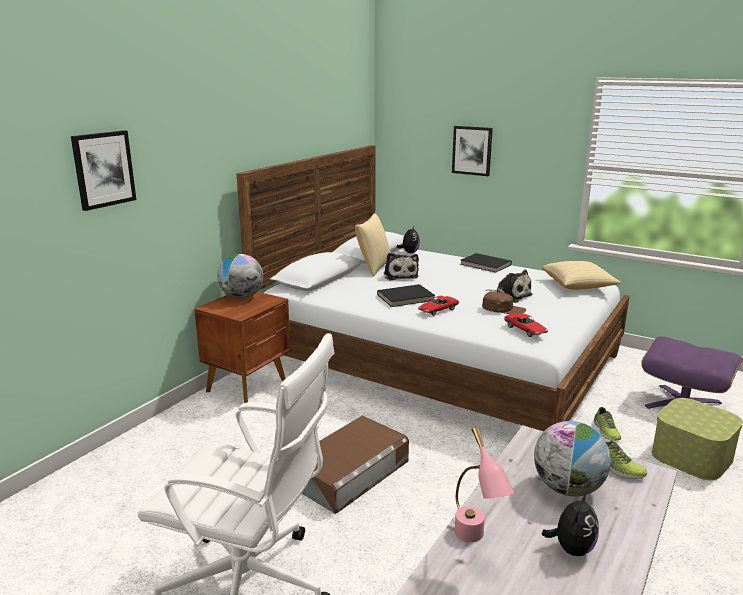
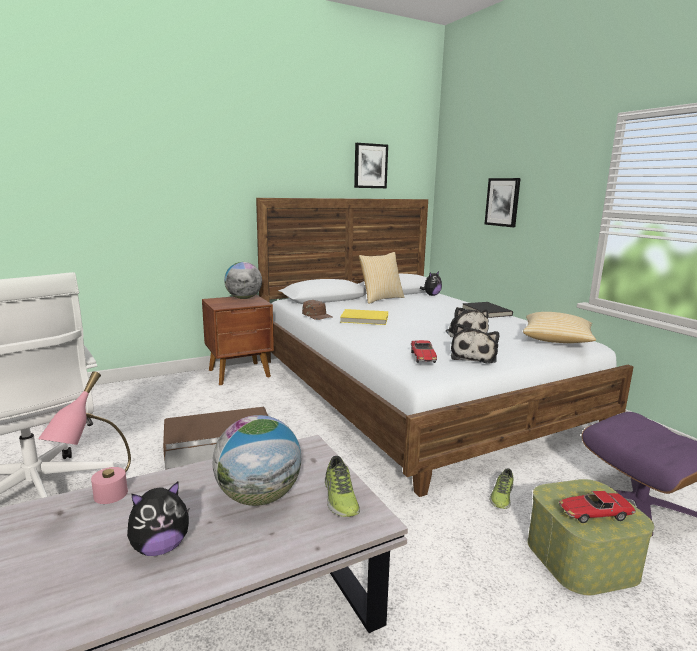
camera: 30 degrees right, 5 degrees down
(103, 169) = (124, 174): picture -> picture (370, 166)
(400, 275) = (392, 306): plush toy -> plush toy (474, 357)
(406, 298) = (364, 319): black book -> yellow book
(438, 310) = (374, 331): toy car -> toy car (594, 514)
(503, 309) = (434, 340): brown cap -> brown cap (317, 315)

